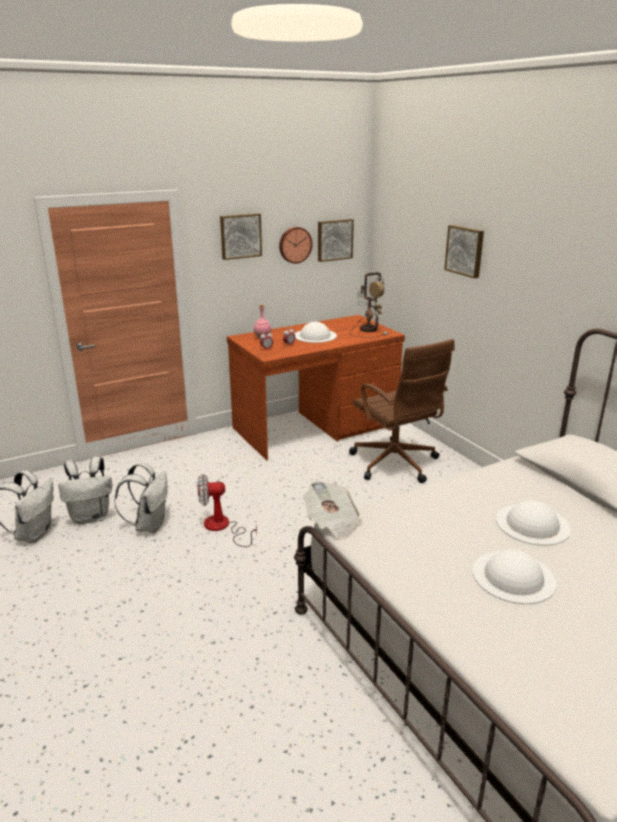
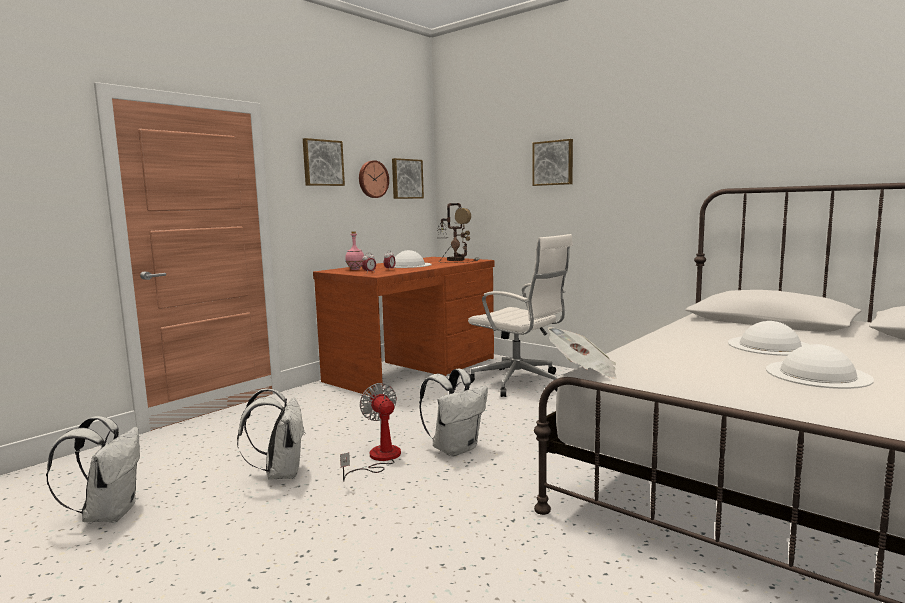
camera: 20 degrees left, 15 degrees down
(91, 517) = (190, 481): white backpack -> white backpack (455, 448)
(222, 527) = (378, 459): fan -> fan turned 90 degrees clockwise
(395, 464) = (520, 383): brown office chair -> white office chair

